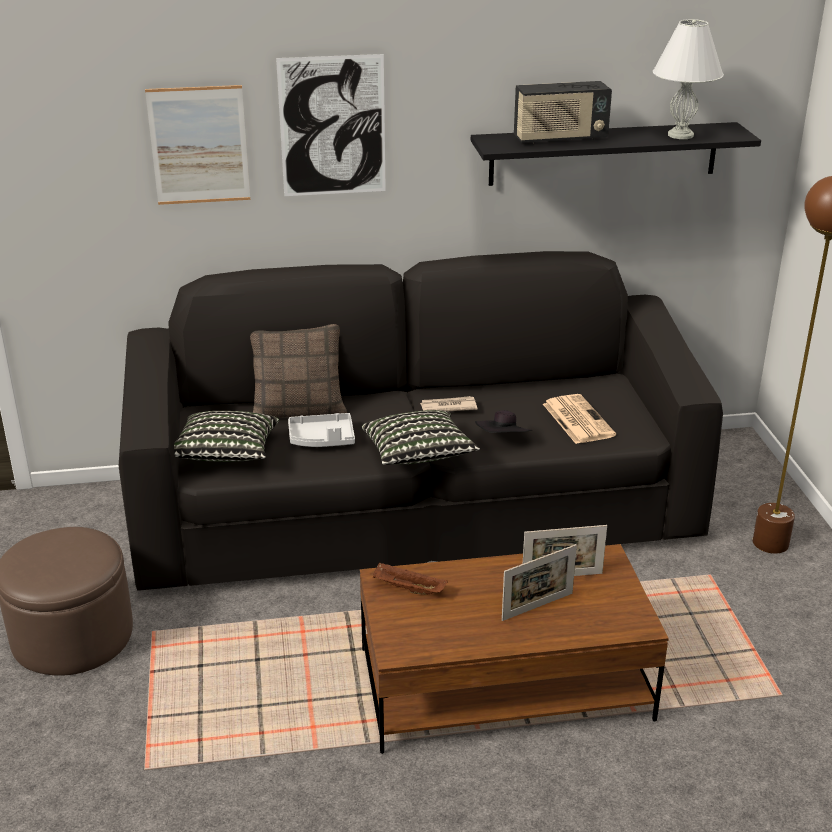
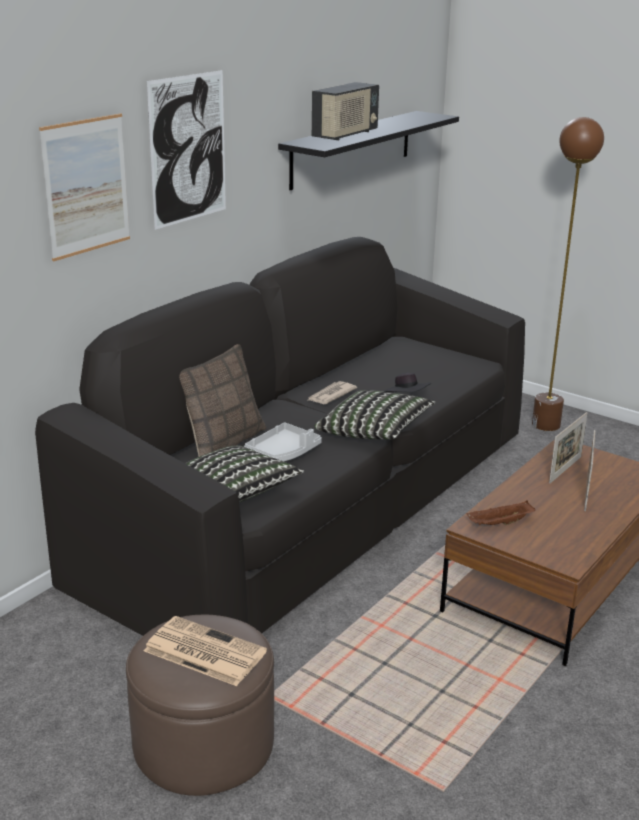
camera: 45 degrees left, 5 degrees down
(577, 419) = (425, 370): newspaper -> newspaper (203, 651)
(680, 135) = (409, 121): white table lamp -> none

